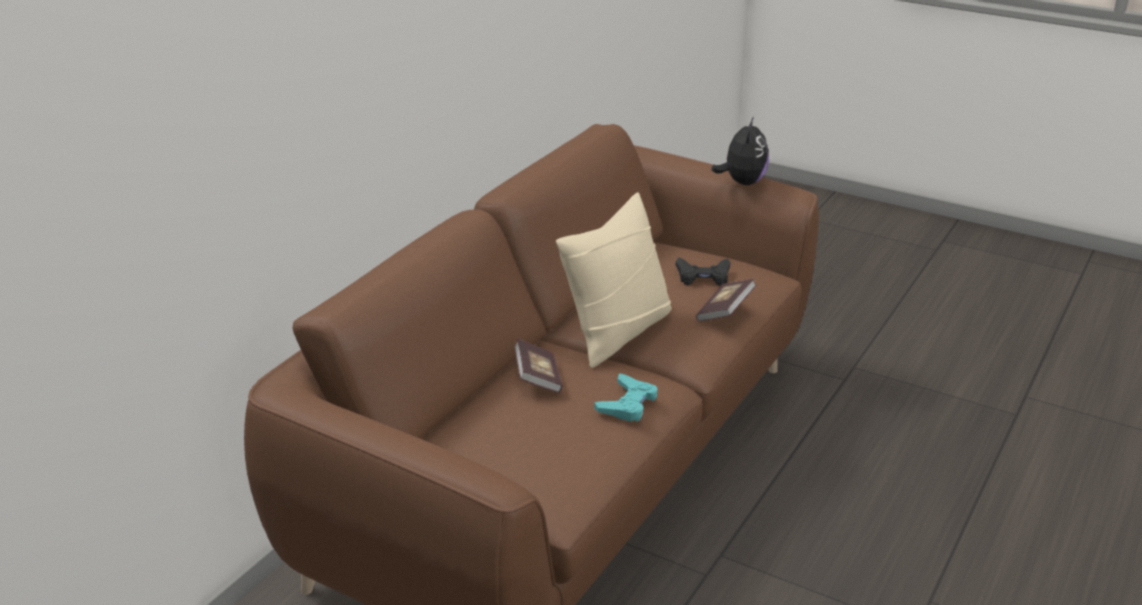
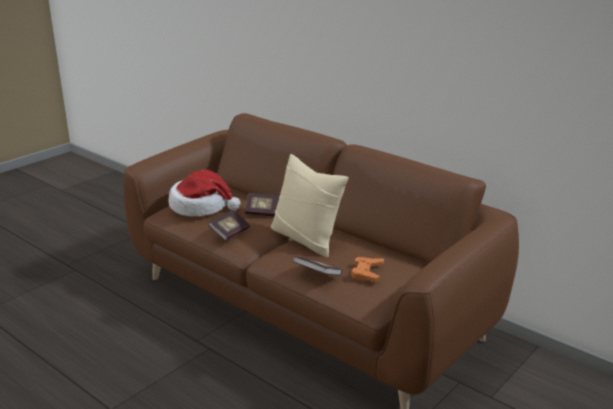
camera: 100 degrees right, 5 degrees down
(531, 454) = (201, 206): none -> hat
(627, 404) = (229, 233): turquoise game controller -> book
(703, 276) = (367, 272): black game controller -> orange game controller
(742, 182) = (442, 258): plush toy -> none

